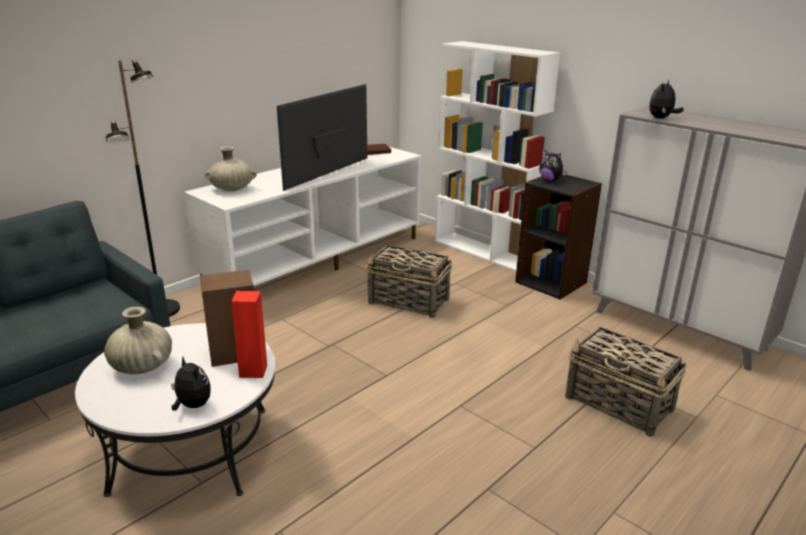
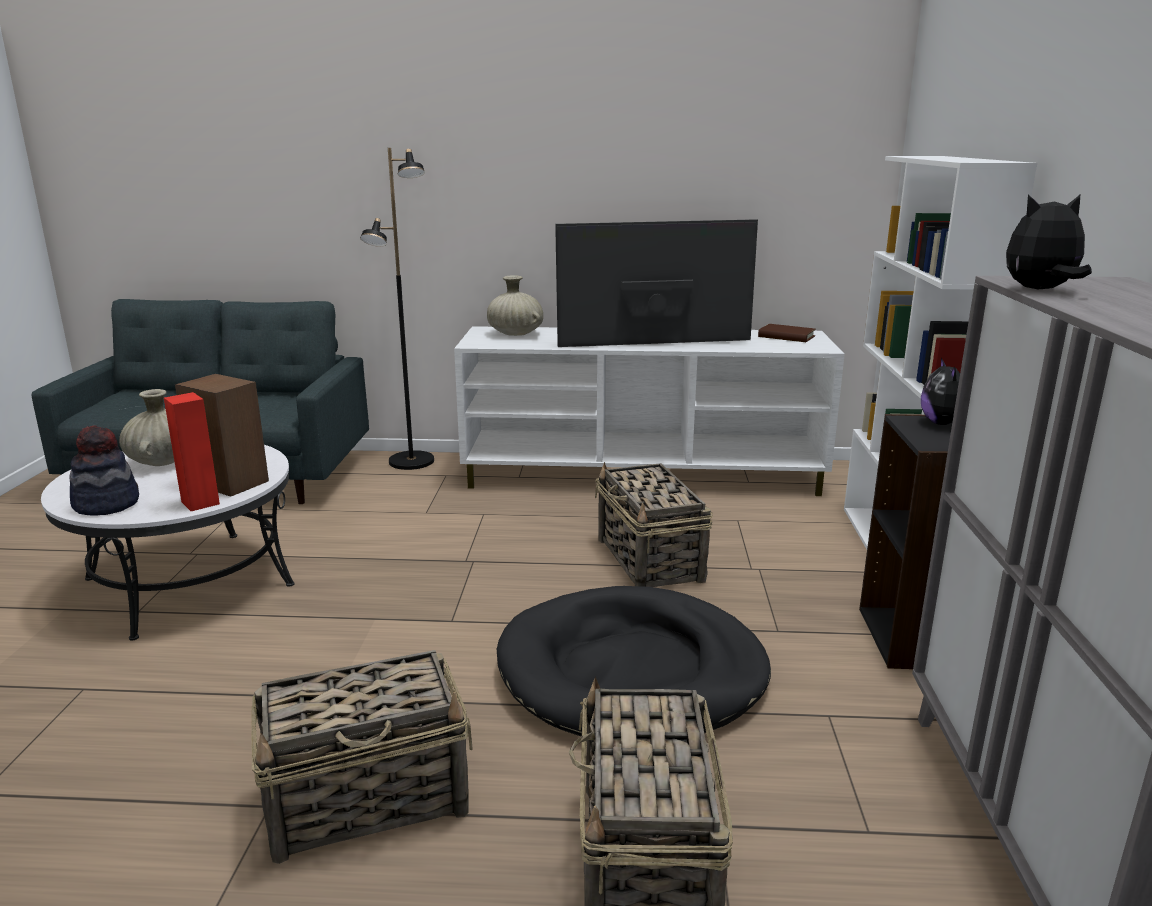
camera: 50 degrees right, 5 degrees down
(192, 405) = (106, 504): plush toy -> hat
(495, 349) = (632, 671): none -> black dog bed
(513, 456) = (370, 799): none -> basket

